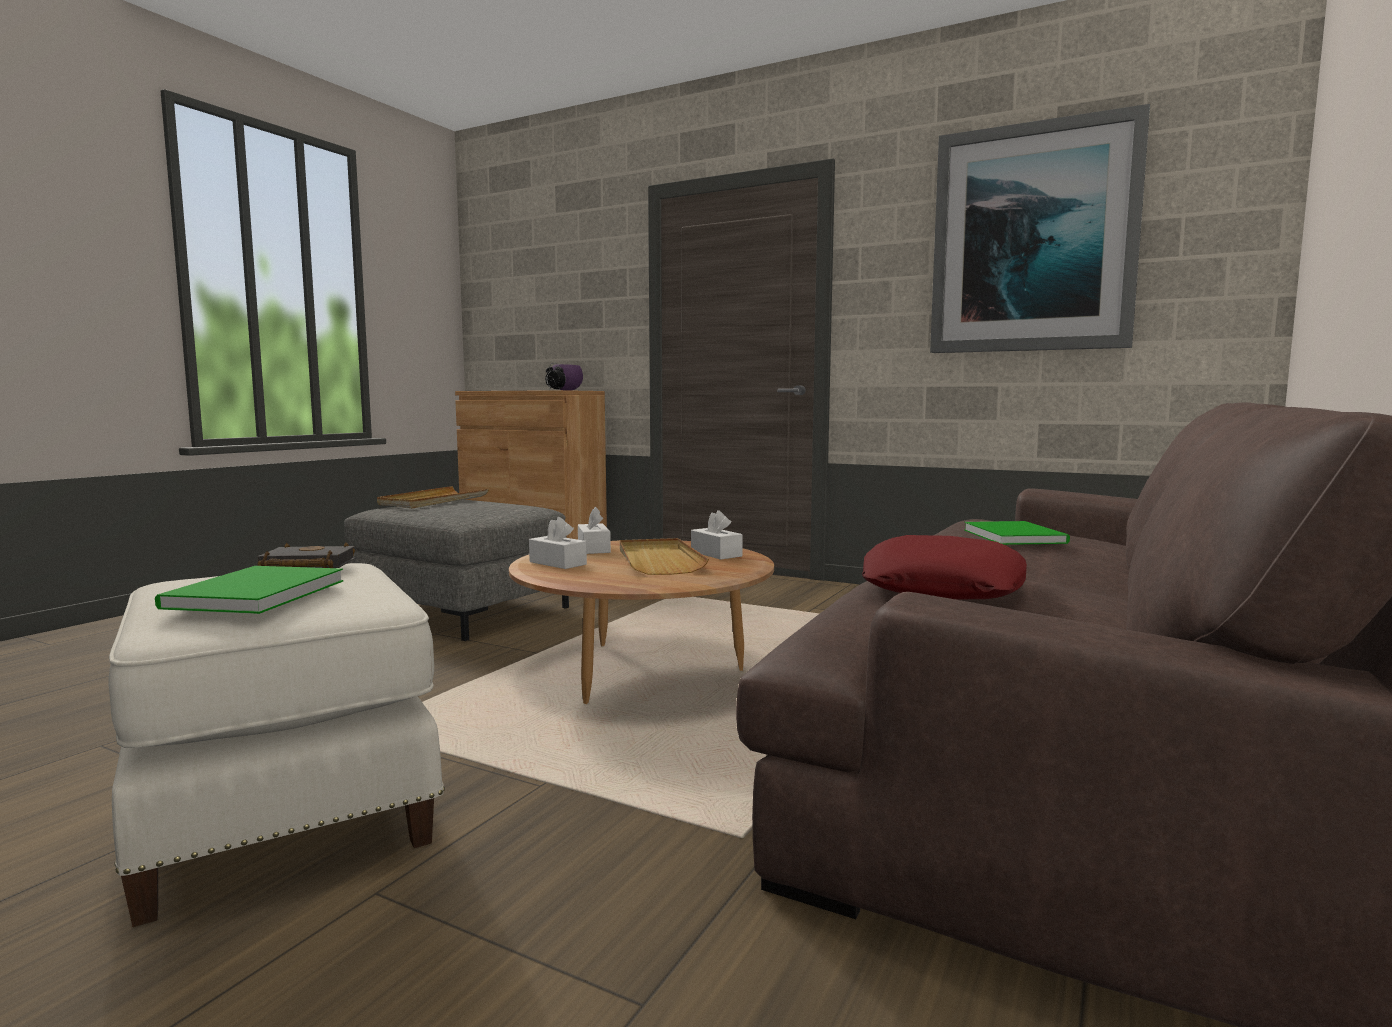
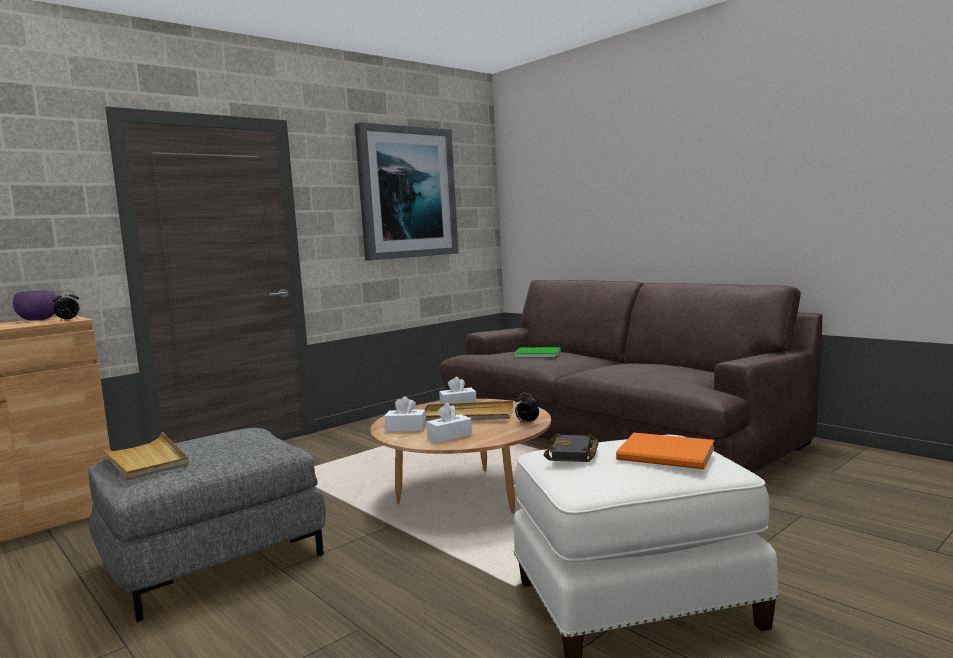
camera: 70 degrees left, 0 degrees up
(249, 595) = (668, 455): green book -> orange book
(630, 583) = (526, 423): none -> alarm clock
(943, 586) = (637, 371): red pillow -> none

